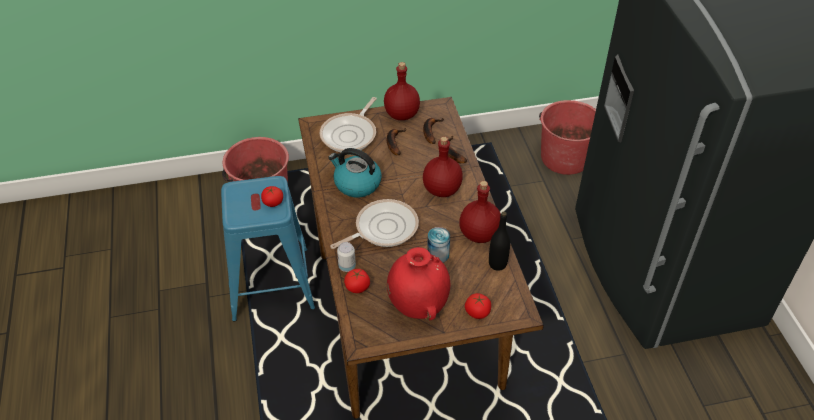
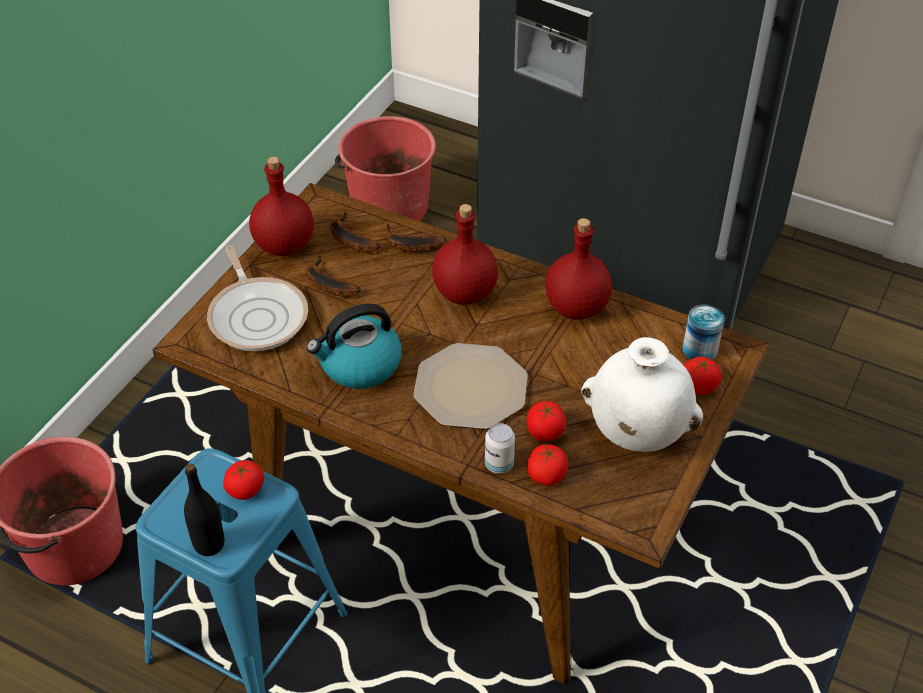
camera: 50 degrees left, 0 degrees up
(383, 228) = (469, 388): frying pan -> plate
(384, 271) = (545, 432): none -> tomato
(418, 305) = (635, 434): red vase -> white vase
(438, 255) = (570, 364): can -> can (700, 349)
(497, 264) = (640, 321): black bottle -> black bottle (209, 544)

